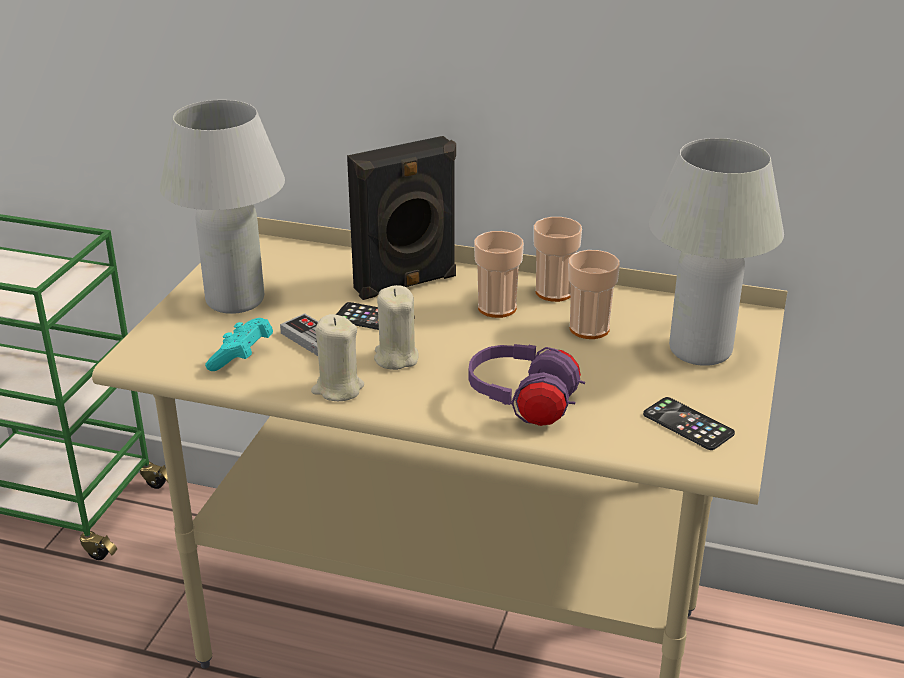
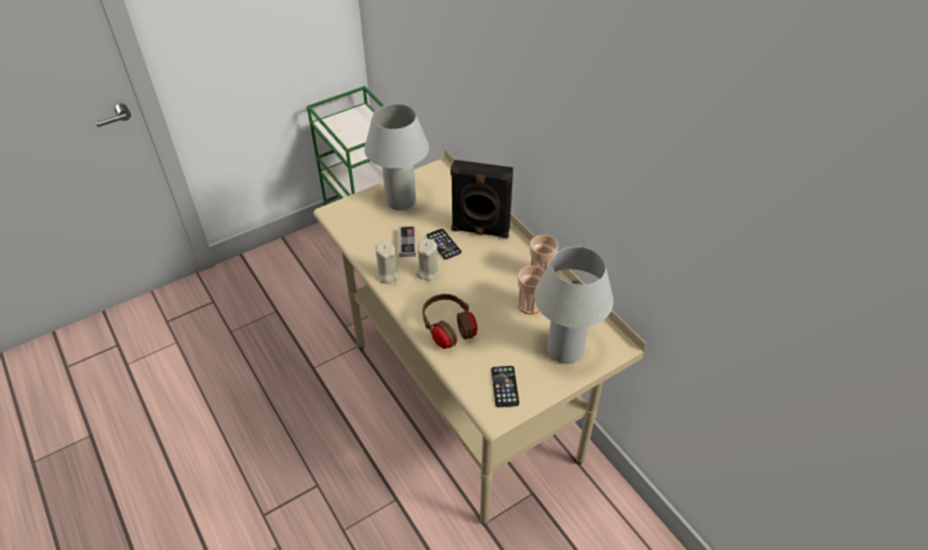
camera: 40 degrees right, 15 degrees up
(242, 358) = (370, 235): turquoise game controller -> none
(497, 308) = (503, 268): cup -> none
(524, 405) = (449, 330): purple headphones -> brown headphones

